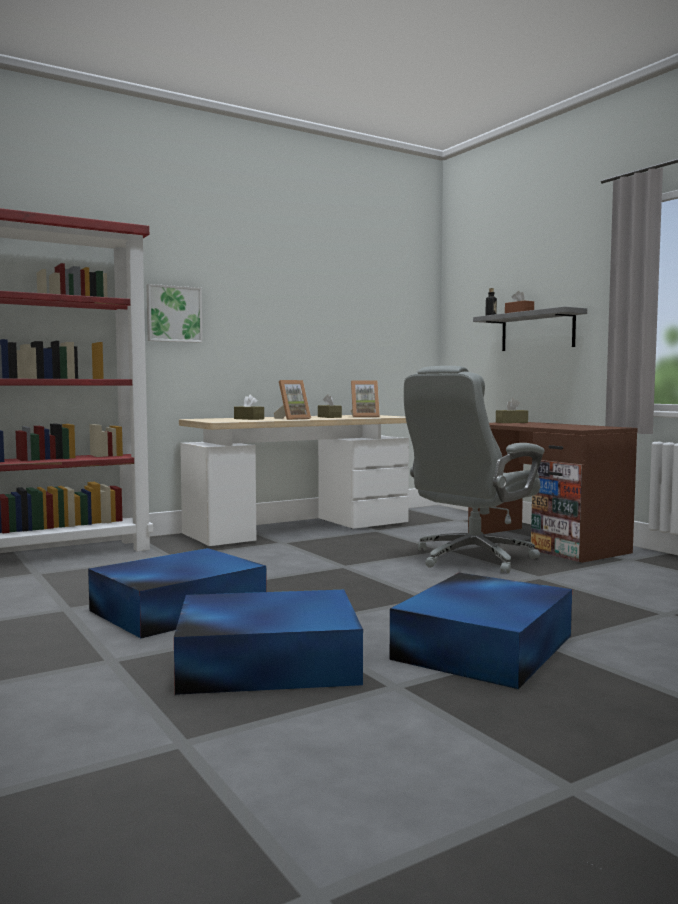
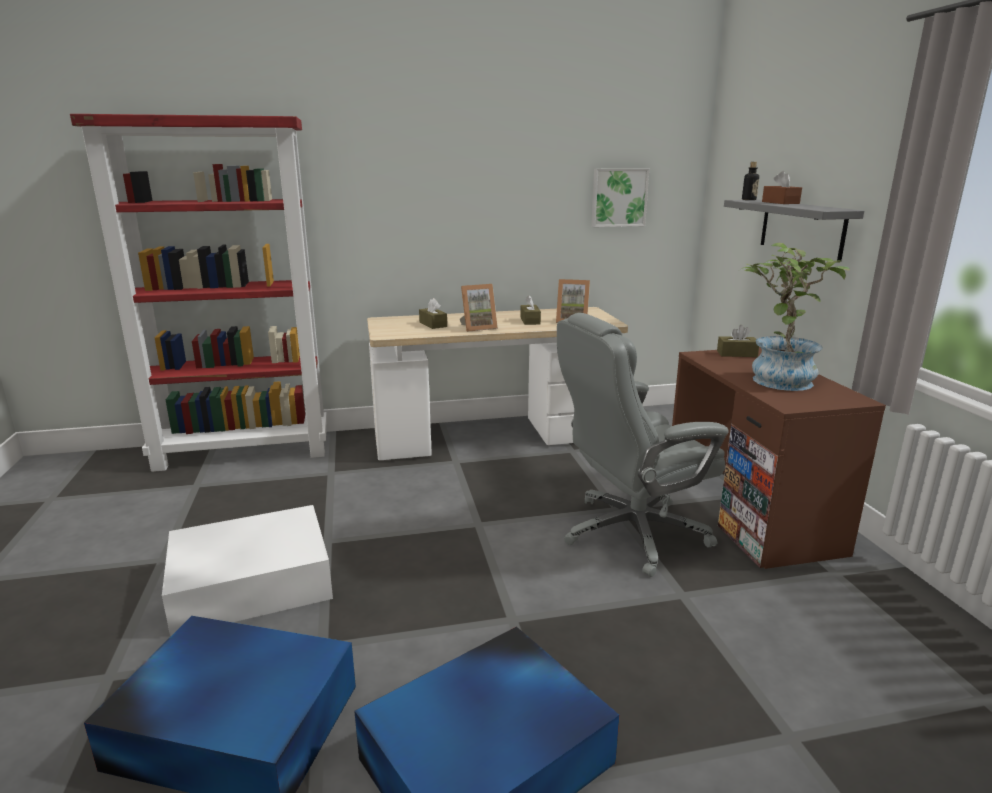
camera: 20 degrees right, 15 degrees up
(173, 314) = (359, 204): picture -> picture (618, 197)
(176, 609) = (249, 582): blue storage box -> white storage box
(555, 425) = (778, 378): none -> potted plant

